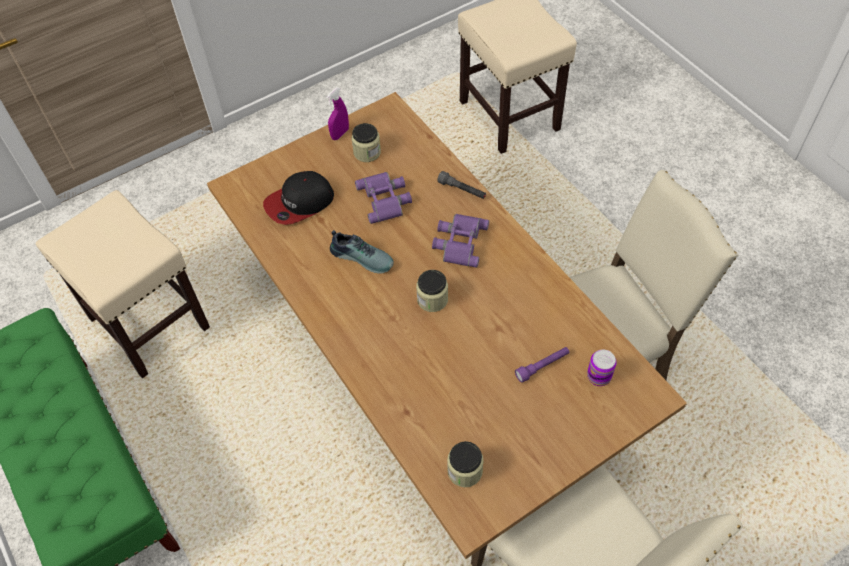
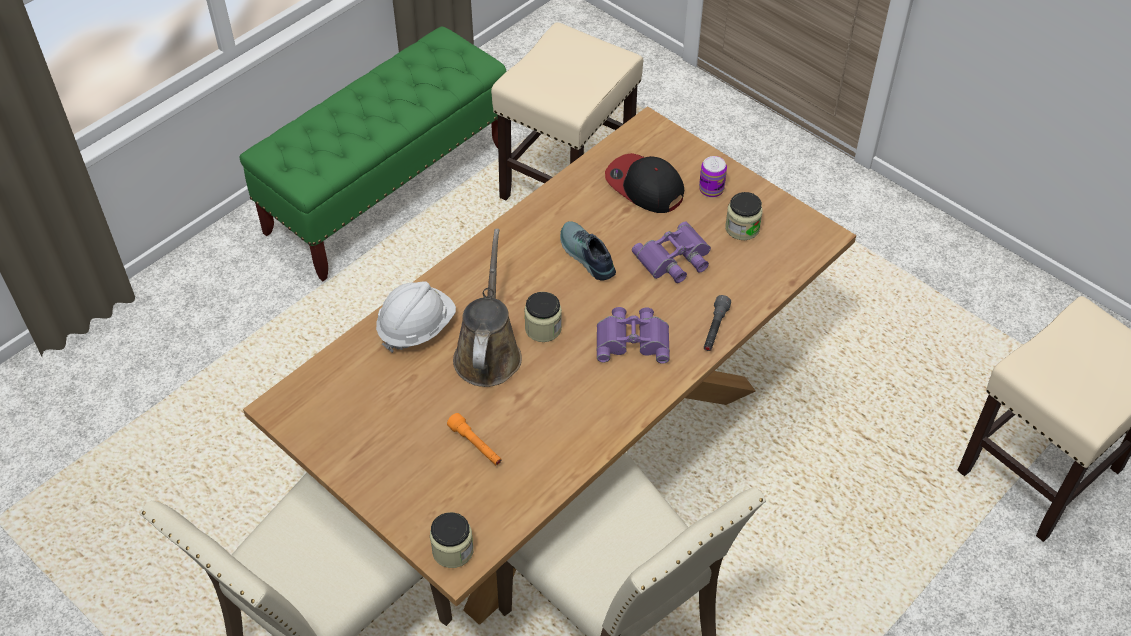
camera: 75 degrees right, 5 degrees down
(340, 134) = (762, 198): purple spray bottle -> none
(363, 256) = (585, 256): shoe -> shoe turned 135 degrees clockwise
(406, 394) = (416, 327): none -> white hard hat
(448, 343) = (488, 352): none -> brown watering can
(465, 471) = (334, 393): jar -> jar (453, 550)
(542, 366) = (476, 445): purple flashlight -> orange flashlight
(599, 376) = (474, 503): can -> can (711, 189)

